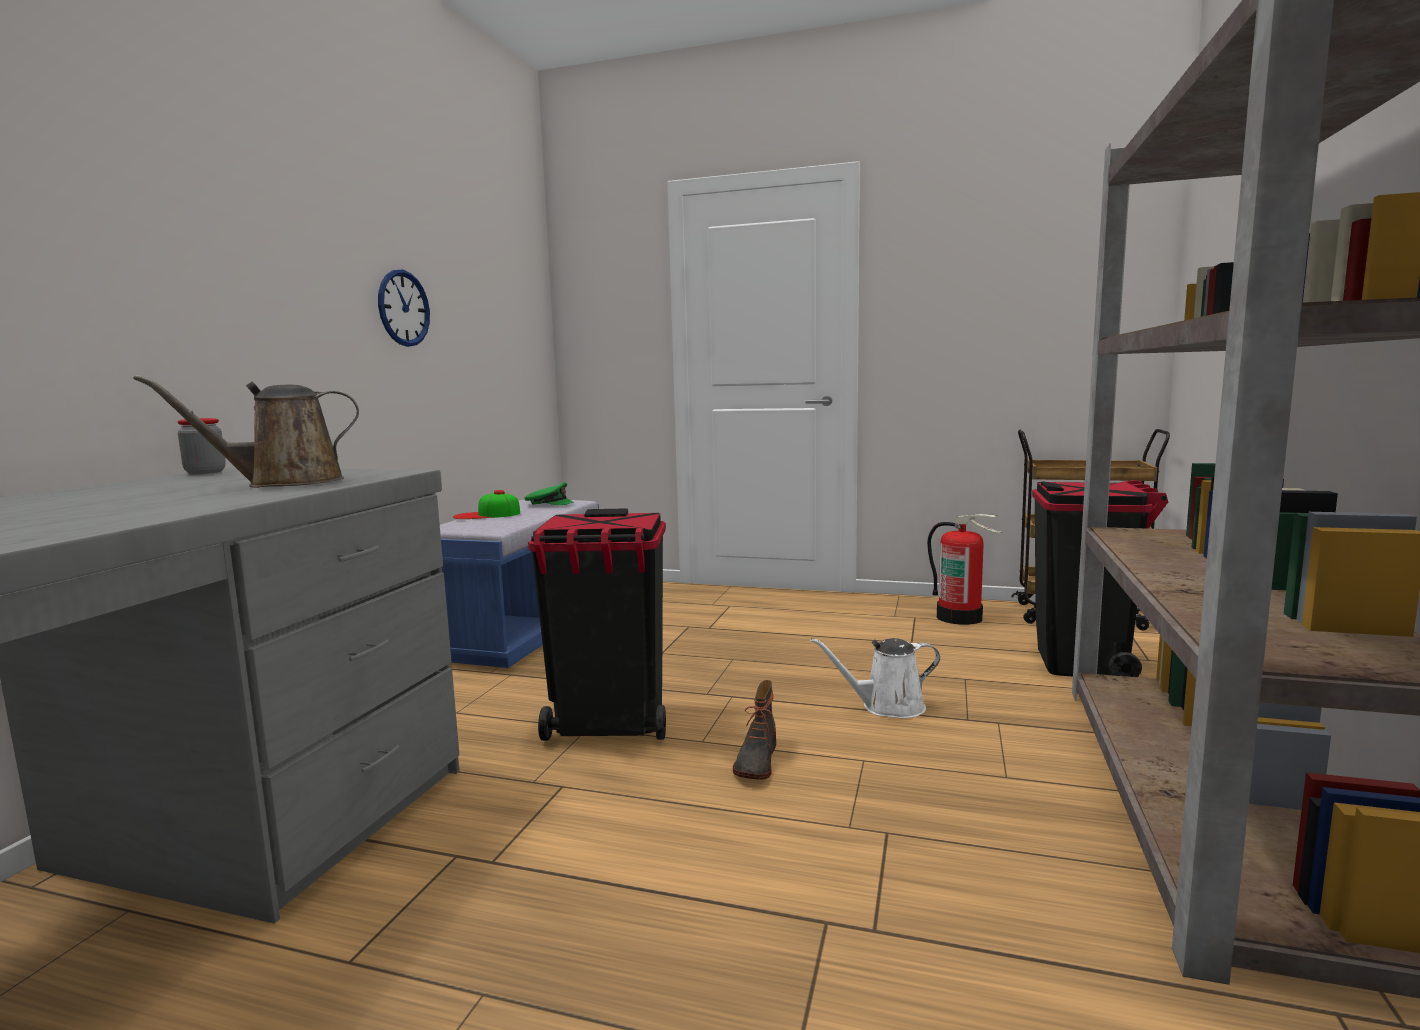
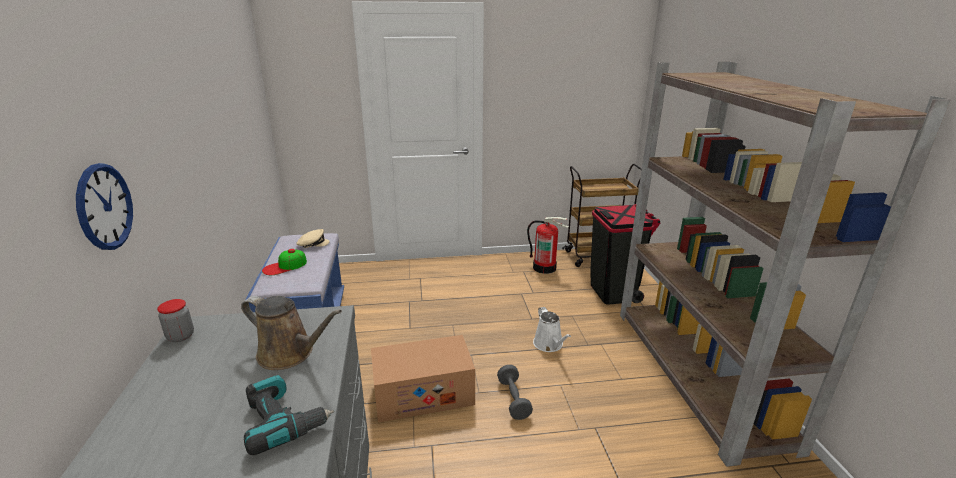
camera: 25 degrees left, 15 degrees up
(165, 507) = (284, 420): none -> power drill
(285, 483) = (290, 354): brown watering can -> brown watering can turned 105 degrees counterclockwise
(403, 308) = (212, 141): wall clock -> wall clock (104, 207)
(549, 503) = (312, 244): green cap -> beige cap
(609, 725) = (423, 393): black trash can -> cardboard box
(755, 761) = (513, 399): boot -> grey dumbbell
(887, 707) = (549, 345): white watering can -> white watering can turned 75 degrees counterclockwise

